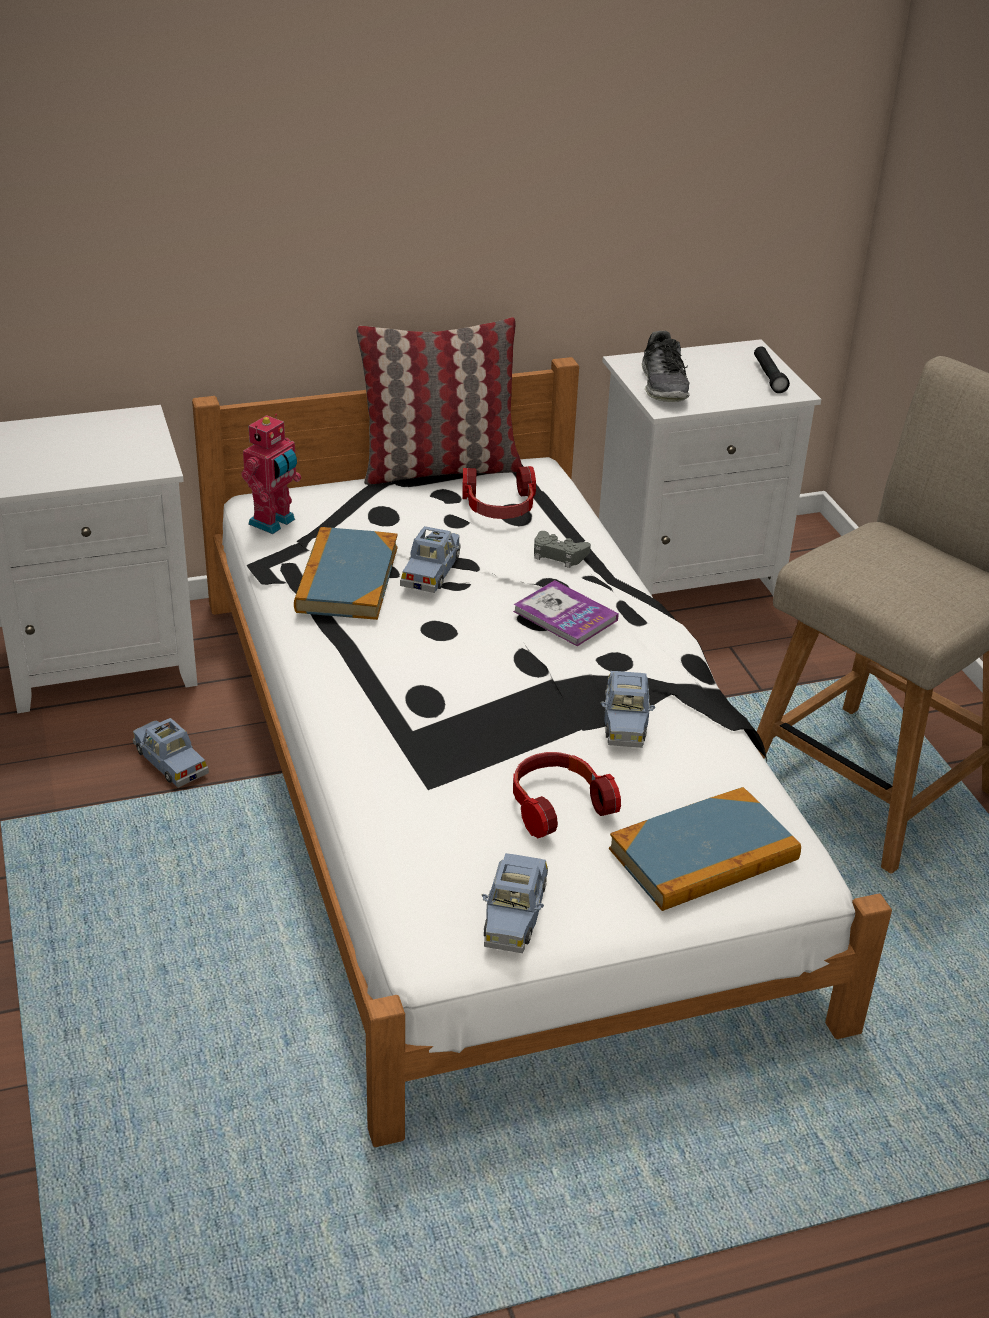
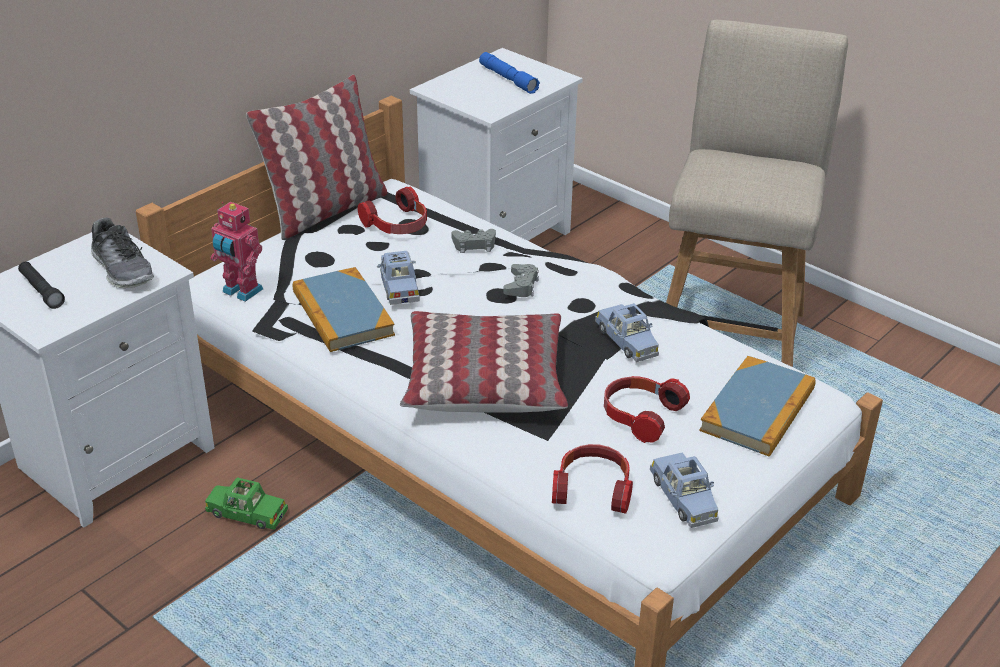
camera: 30 degrees left, 0 degrees up
(169, 761) = (246, 513): blue toy car -> green toy car
(274, 523) = (241, 292): toy robot -> toy robot turned 120 degrees clockwise
(424, 860) = (593, 489): none -> headphones
(427, 699) = (484, 378): none -> pillow
(565, 616) = (521, 285): book -> grey game controller
(664, 385) = (473, 97): shoe -> shoe (123, 269)
(728, 376) = (508, 79): none -> blue flashlight
(769, 376) = (534, 72): black flashlight -> black flashlight (41, 291)

